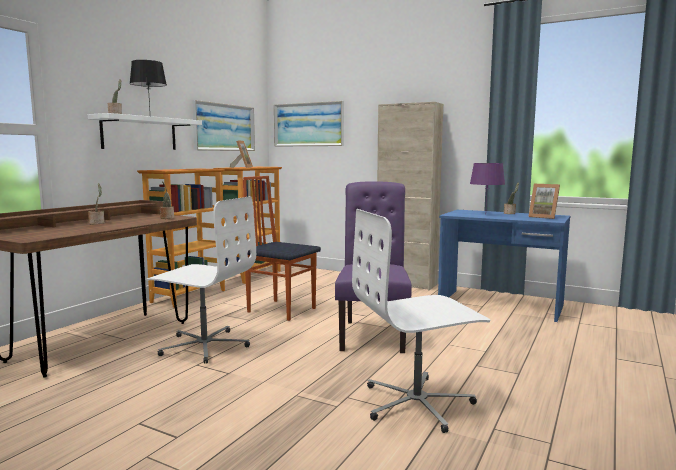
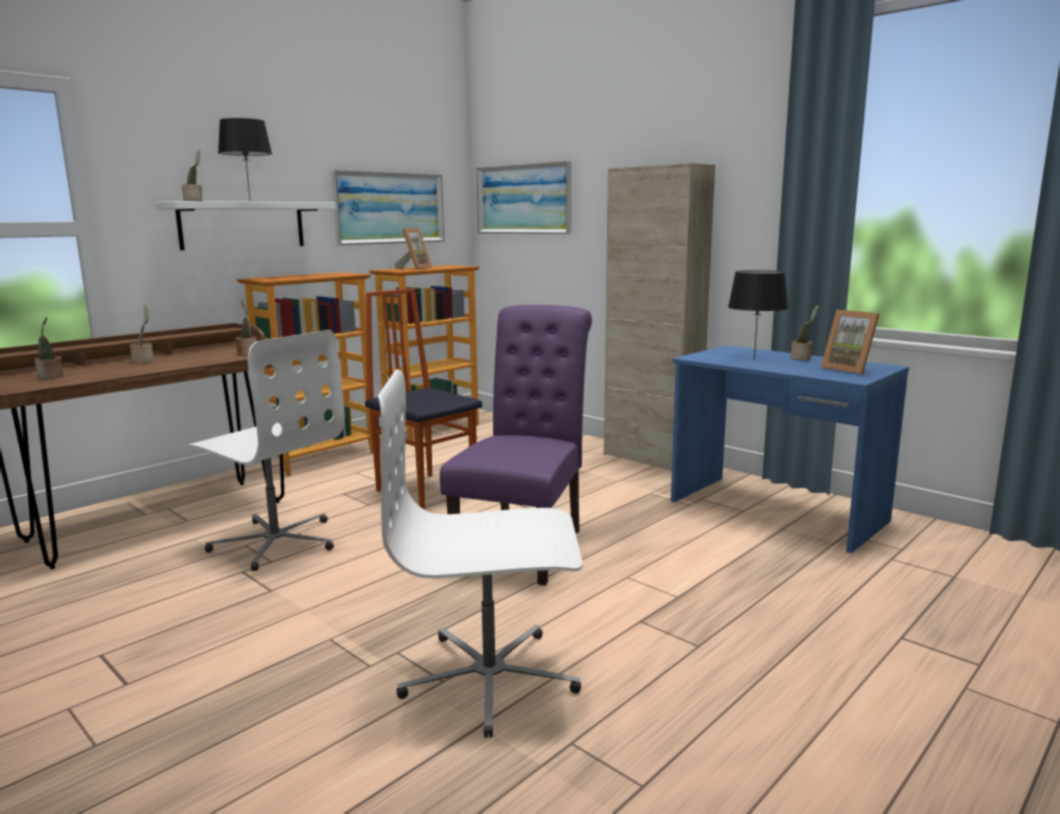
camera: 15 degrees right, 5 degrees up
(44, 233) = (51, 377): none -> potted plant
(485, 214) = (753, 359): purple table lamp -> black table lamp

